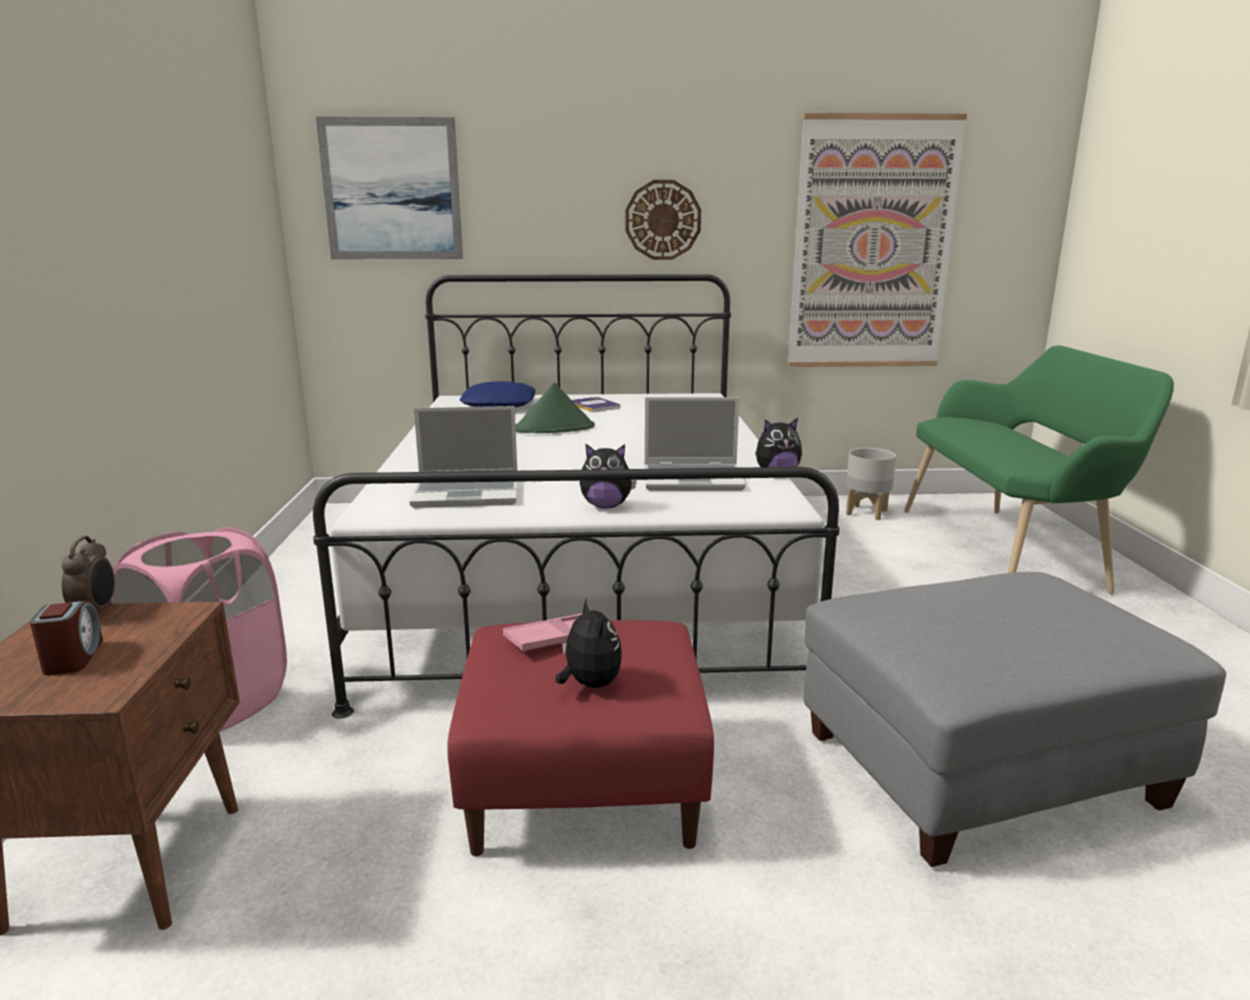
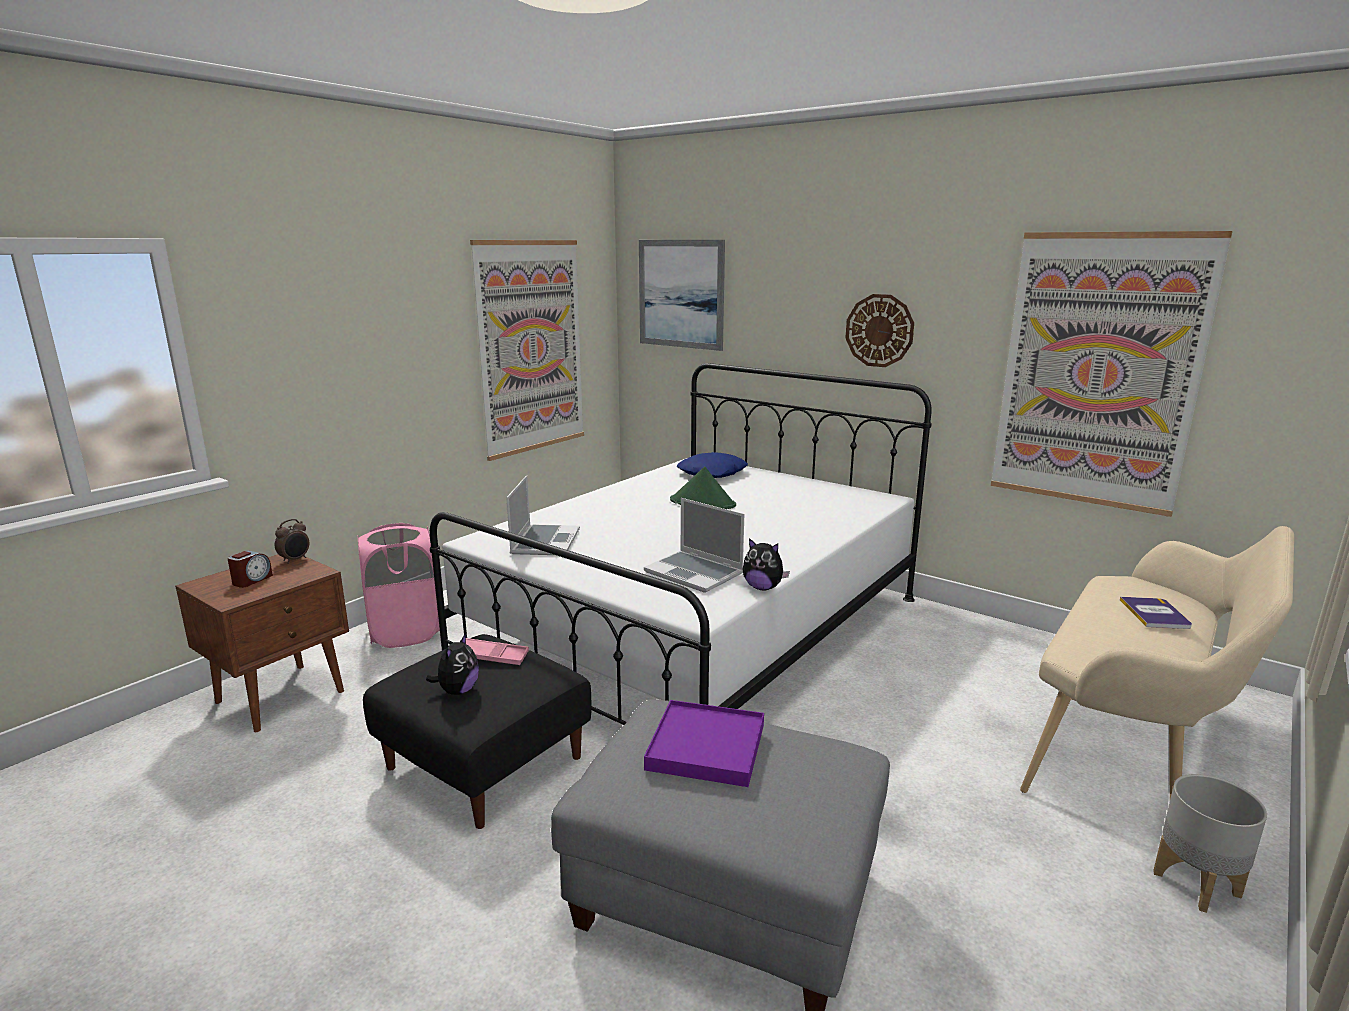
camera: 40 degrees right, 0 degrees up
(224, 260) = (531, 347): none -> picture
(468, 494) = (545, 541): laptop -> laptop turned 120 degrees counterclockwise
(584, 785) = (486, 762): red ottoman -> black ottoman
(594, 405) = (777, 488): book -> book (1155, 614)
(606, 506) = (595, 575): plush toy -> none
(866, 512) = (1038, 656): grey planter -> grey planter (1196, 883)
(962, 610) = (706, 747): none -> purple tray
(1009, 549) = (1136, 748): green bench -> beige bench

